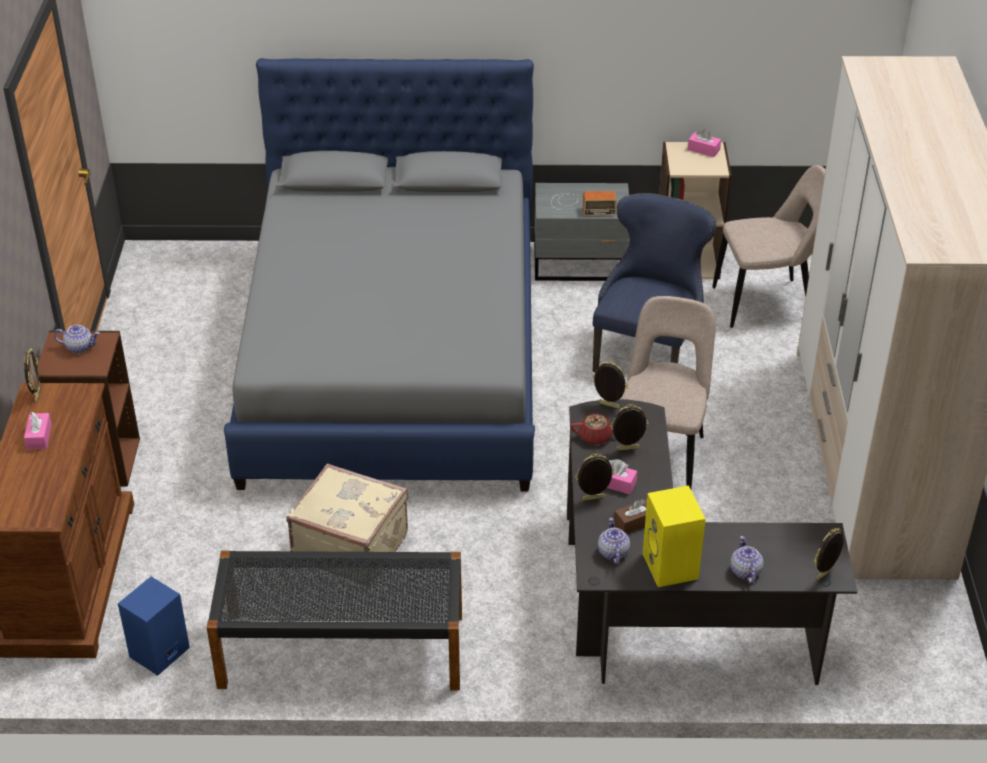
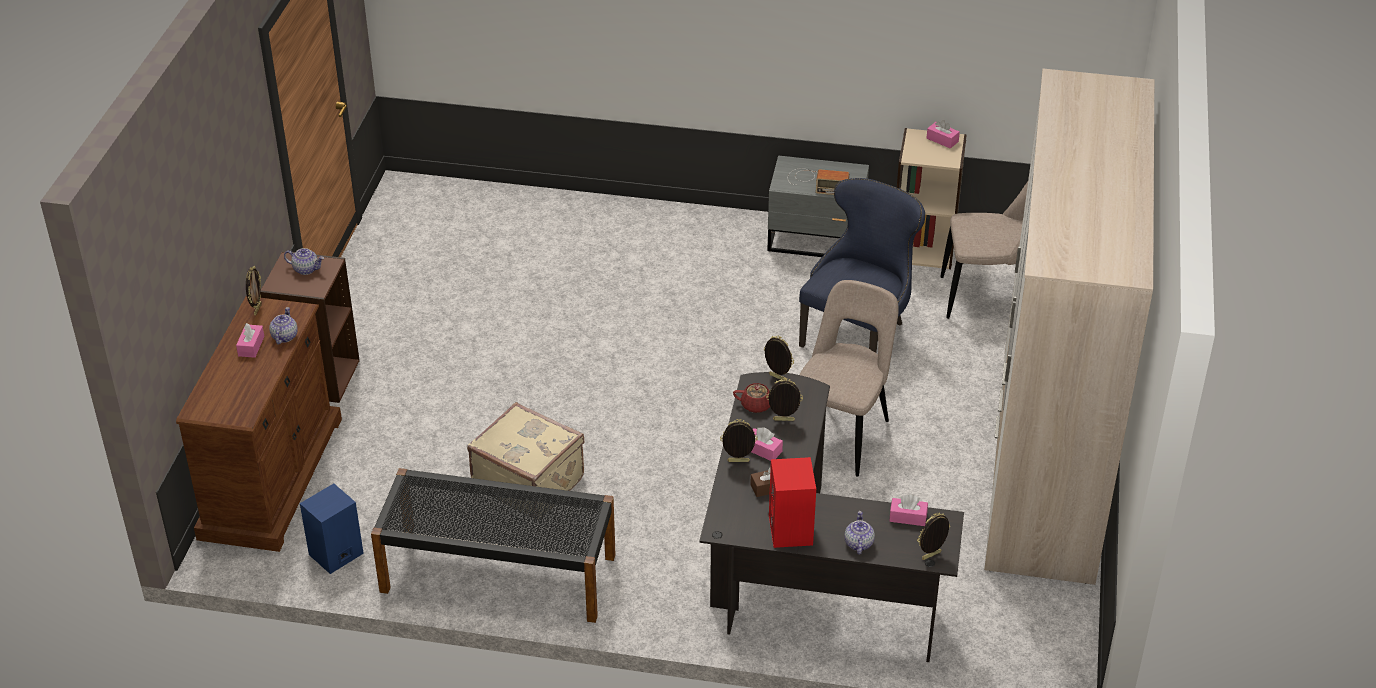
camera: 10 degrees right, 0 degrees up
(393, 357) = (612, 311): grey bed -> none
(612, 552) = (741, 511): teapot -> teapot (284, 336)
(672, 567) = (792, 531): yellow speaker -> red speaker
(787, 536) = (908, 517): none -> pink tissue box

